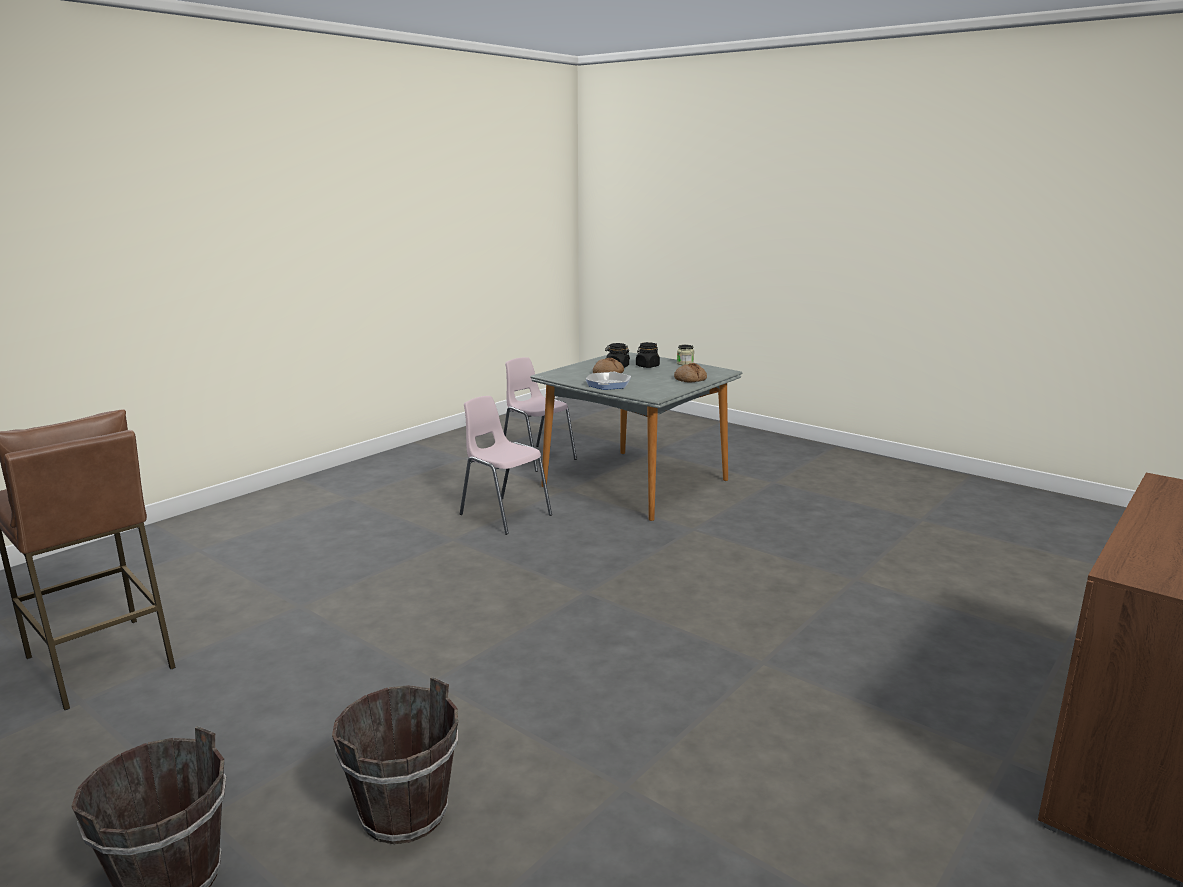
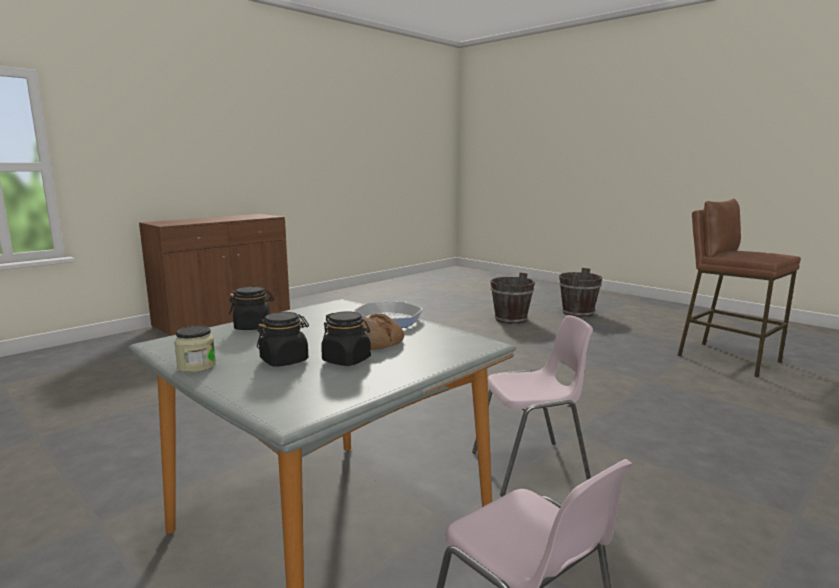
camera: 175 degrees left, 5 degrees down
(504, 515) = (531, 467): pink chair -> pink chair turned 60 degrees counterclockwise
(690, 379) = (253, 327): bread -> black jar

